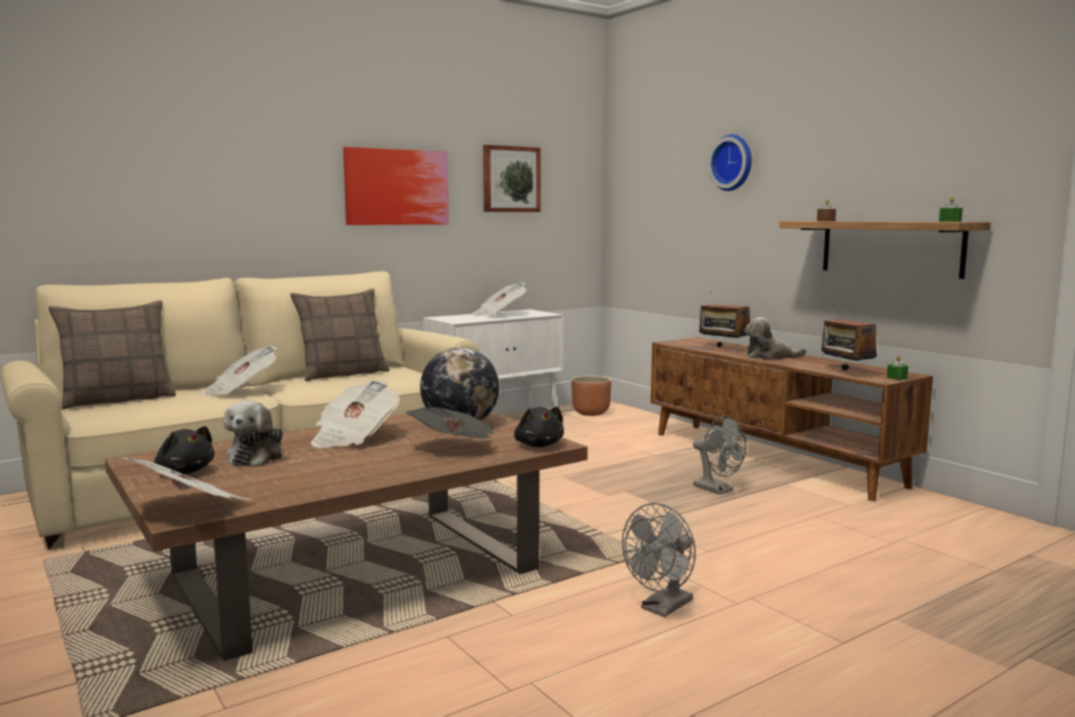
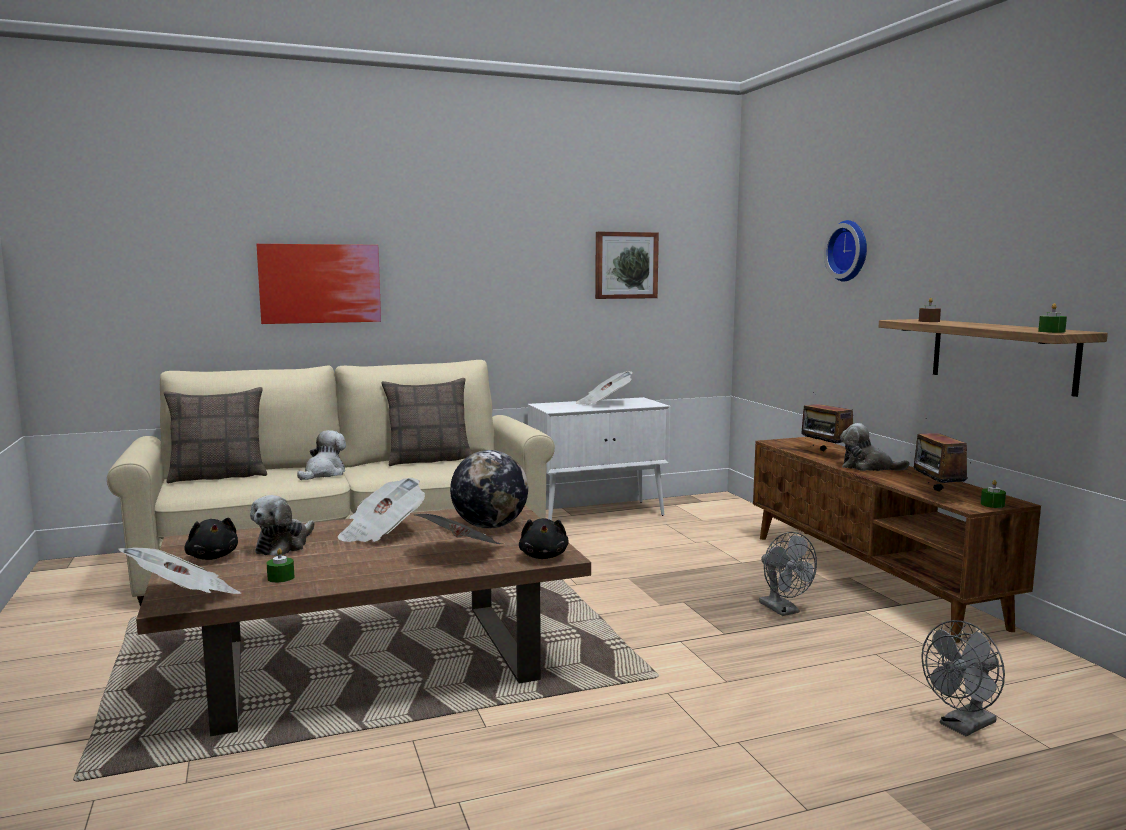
camera: 15 degrees right, 0 degrees up
(240, 391) = (324, 474): newspaper -> plush toy
(283, 483) = (281, 578): none -> green candle
(396, 187) = (503, 276): picture -> picture (320, 283)
(591, 413) = (704, 507): brown planter -> none
(662, 608) = (637, 740): grey fan -> grey fan (963, 726)

